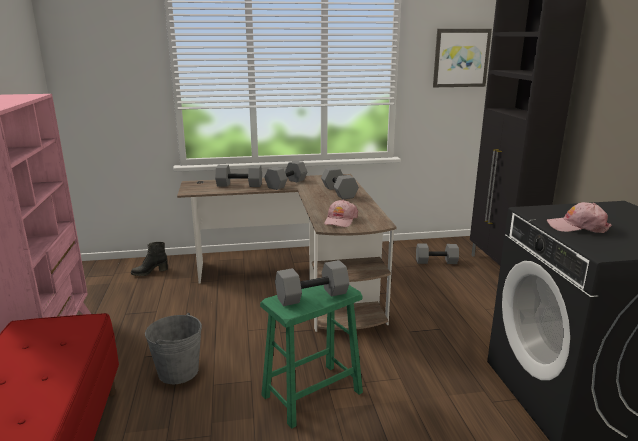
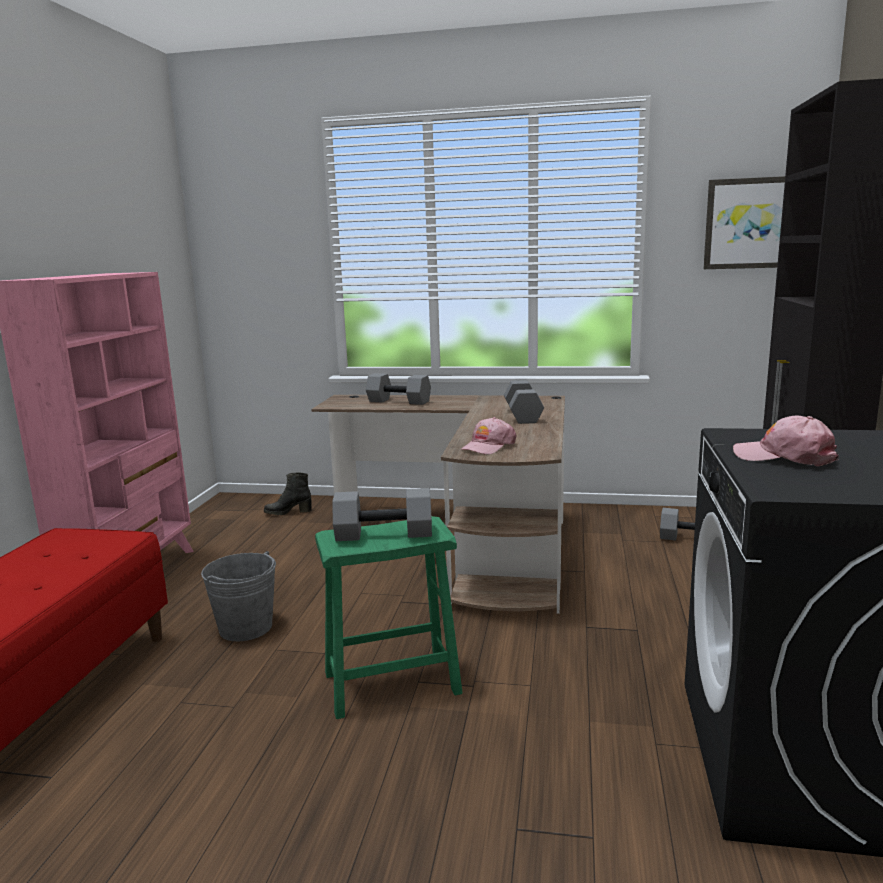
camera: 20 degrees right, 5 degrees down
(286, 184) = (461, 403): grey dumbbell -> none

